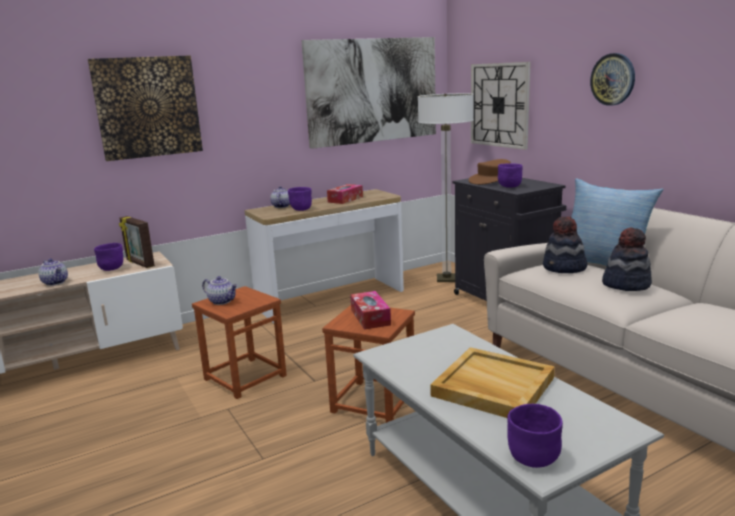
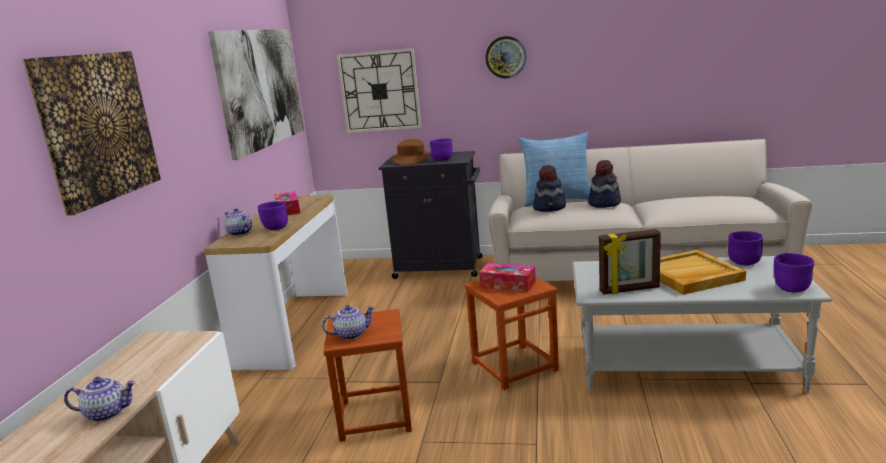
camera: 50 degrees left, 0 degrees up
(112, 269) = (144, 367): purple bowl -> purple bowl (744, 262)
(139, 263) = (166, 348): picture frame -> picture frame (630, 290)
(446, 279) = (360, 272): floor lamp -> none

